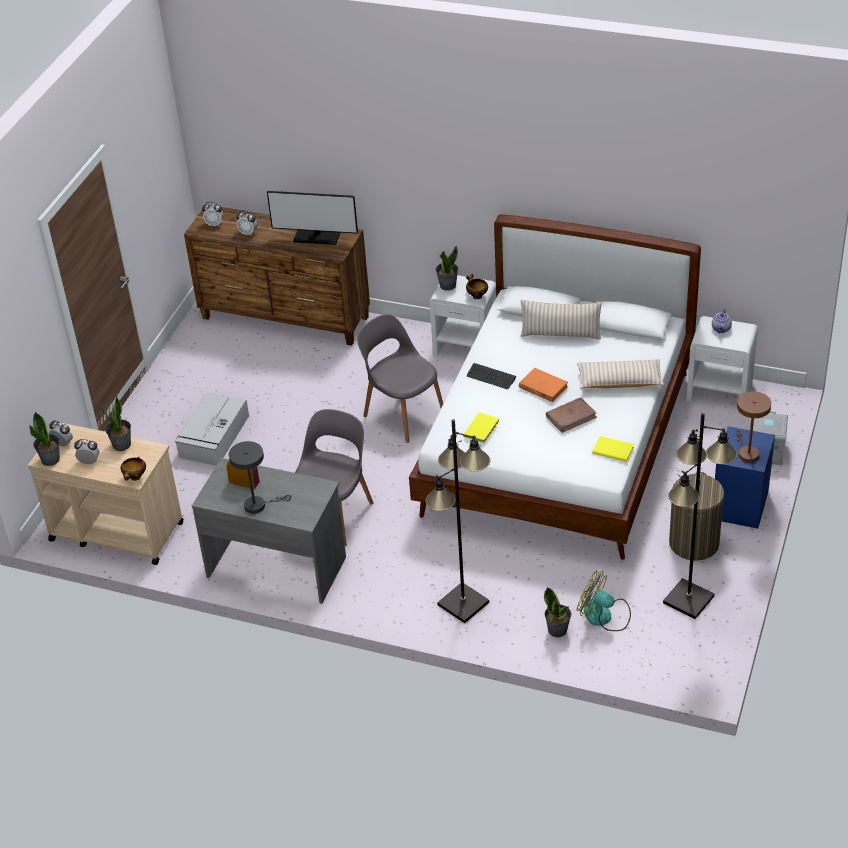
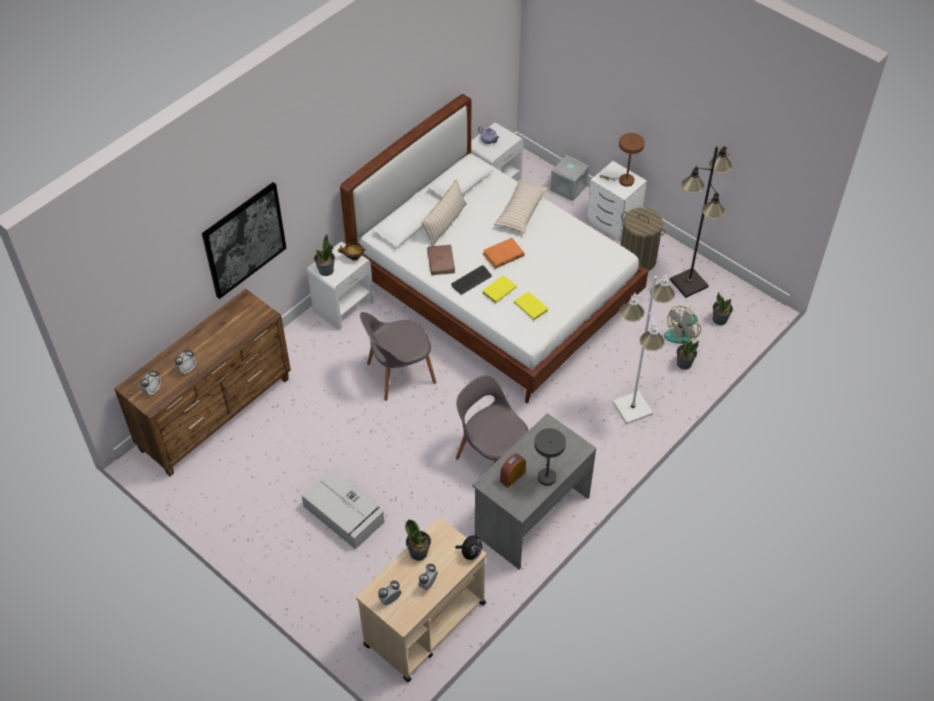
camera: 70 degrees left, 10 degrees up
(51, 459) = (407, 615): potted plant -> potted plant (719, 319)
(135, 478) = (470, 553): bowl -> plush toy
(316, 237) = (232, 322): monitor -> none
(374, 180) = (244, 240): none -> picture
(463, 604) = (633, 408): black floor lamp -> white floor lamp
(571, 417) = (545, 252): brown book -> brown book (441, 261)
(613, 449) = (594, 243): yellow book -> yellow book (498, 290)
(739, 505) = (613, 222): blue nightstand -> white nightstand

